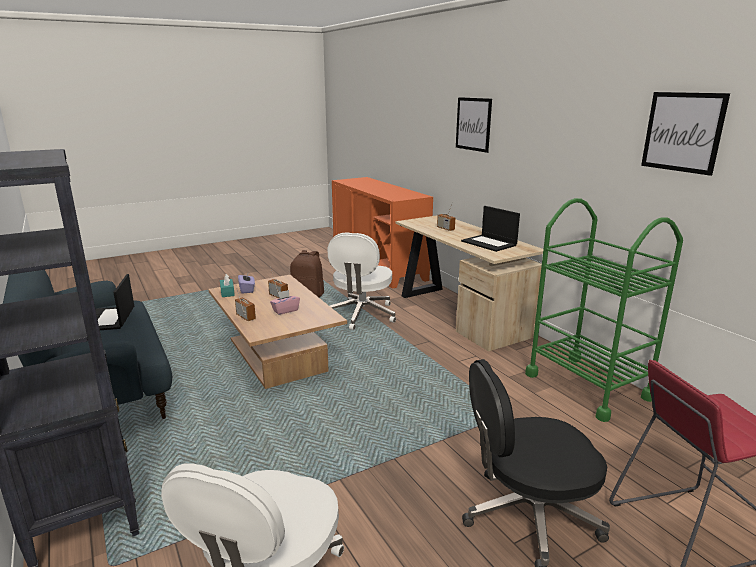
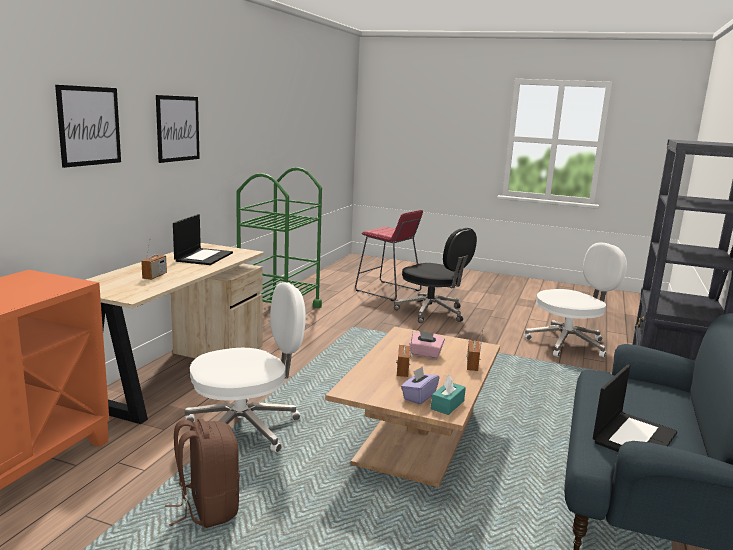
camera: 130 degrees left, 5 degrees down
(682, 132) = (259, 113): picture -> picture (178, 128)

